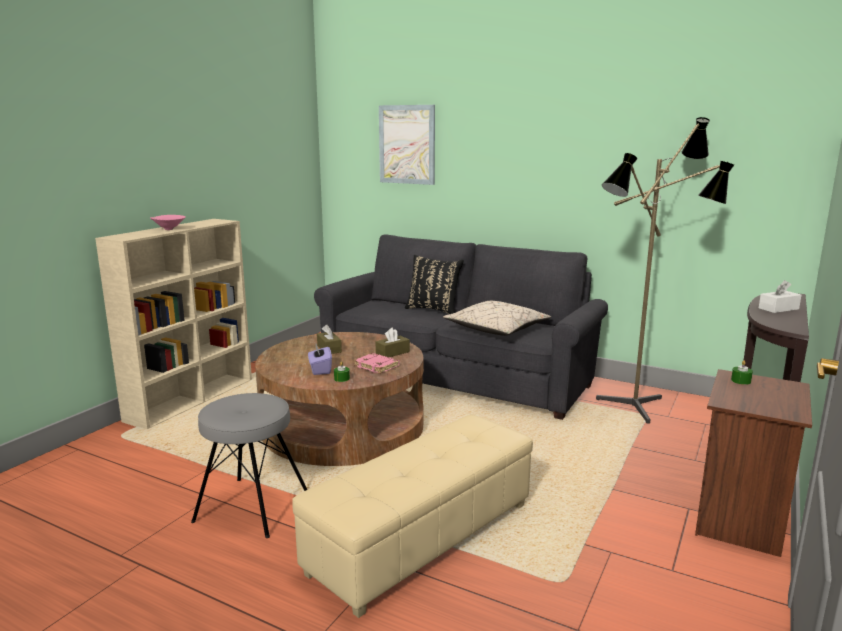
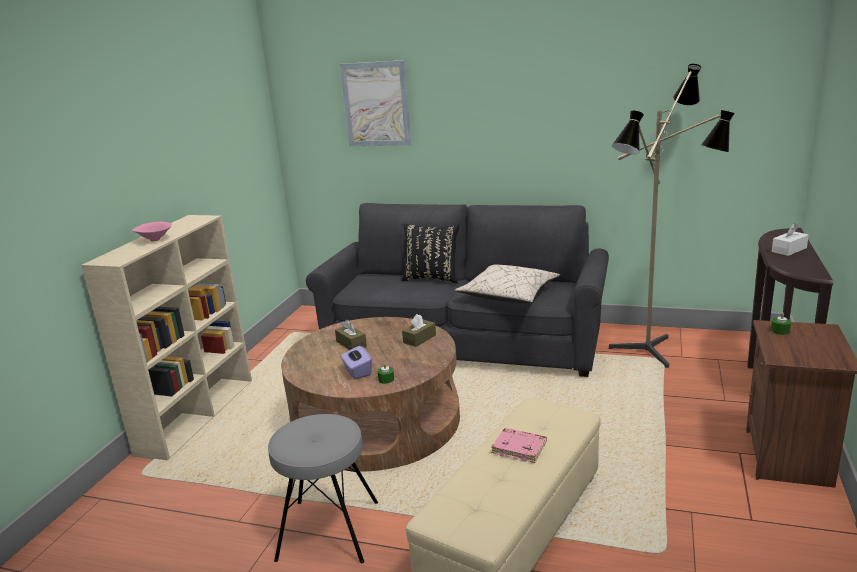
camera: 10 degrees left, 5 degrees up
(377, 366) = (413, 358): pink book -> pink book (520, 448)

